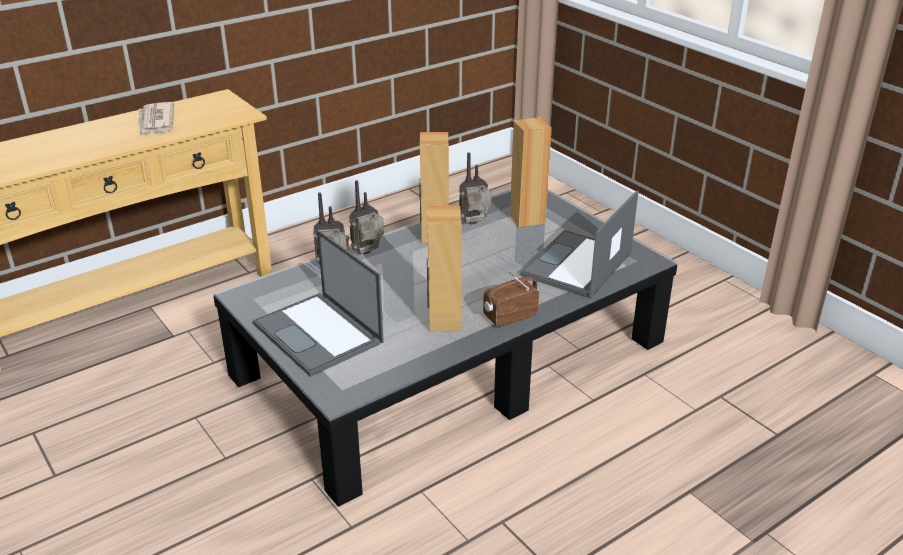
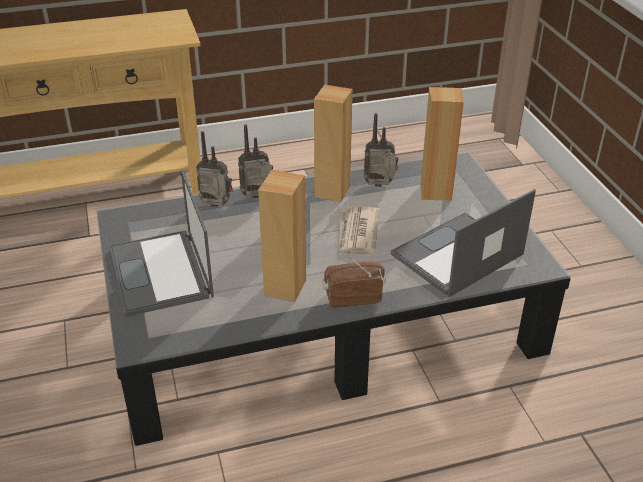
camera: 20 degrees right, 5 degrees up
(156, 122) = (100, 33): newspaper -> newspaper (357, 233)

